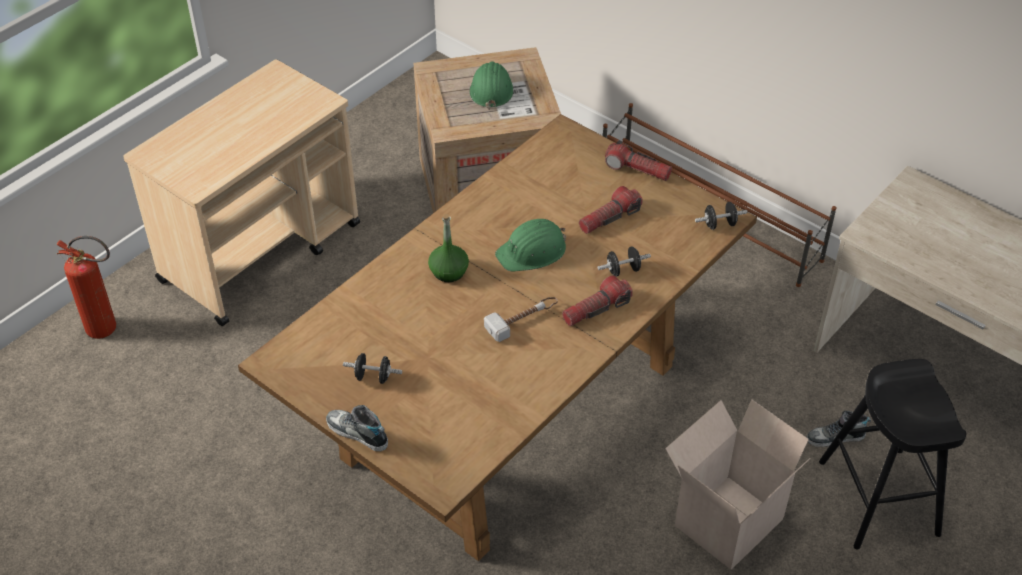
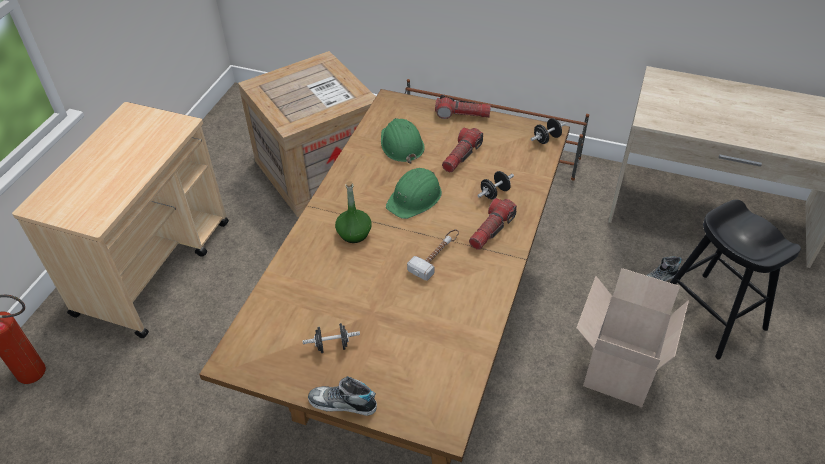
camera: 20 degrees left, 0 degrees up
(491, 90) = (309, 88): green hard hat -> green hard hat (401, 145)

